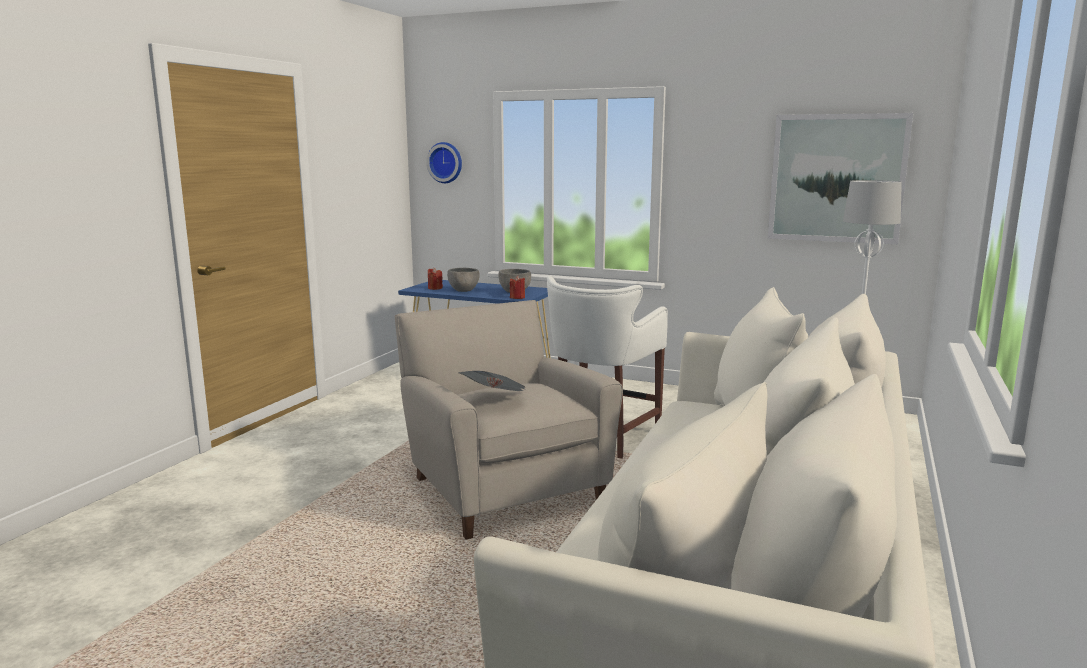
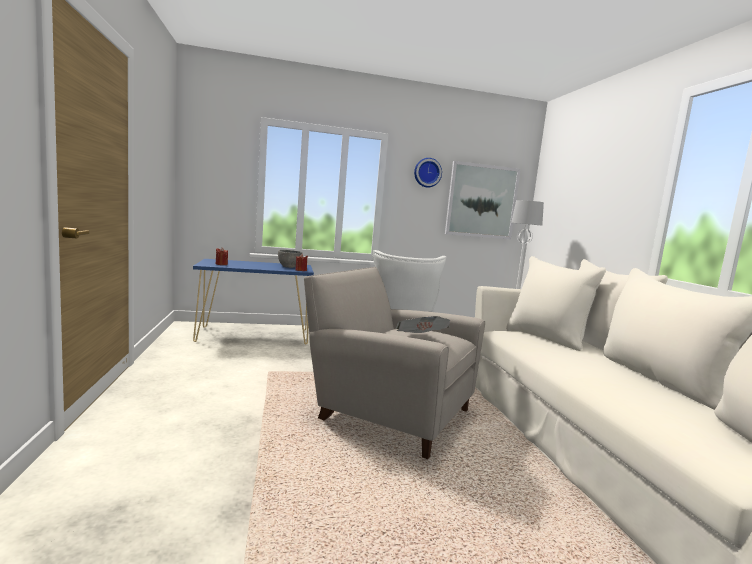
camera: 35 degrees left, 5 degrees down
(446, 162) = (213, 166): wall clock -> wall clock (427, 172)
(464, 290) = (249, 266): grey bowl -> none

